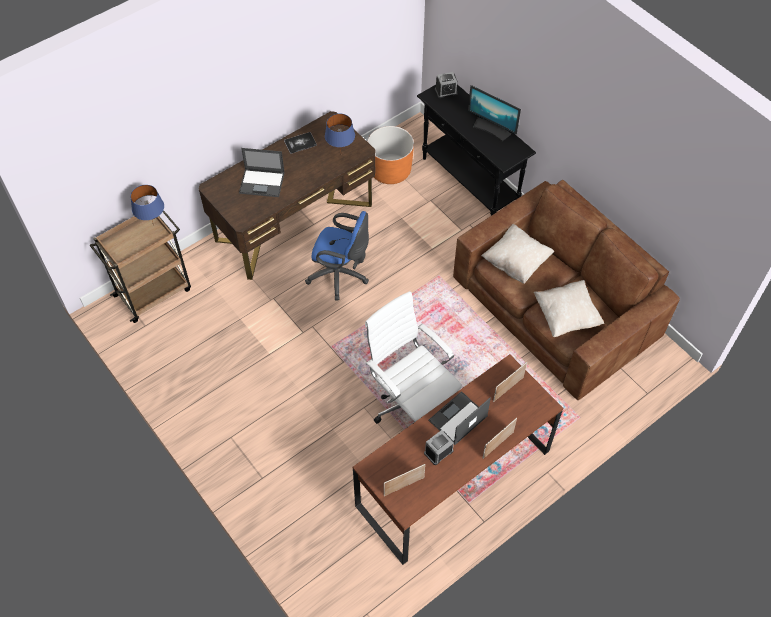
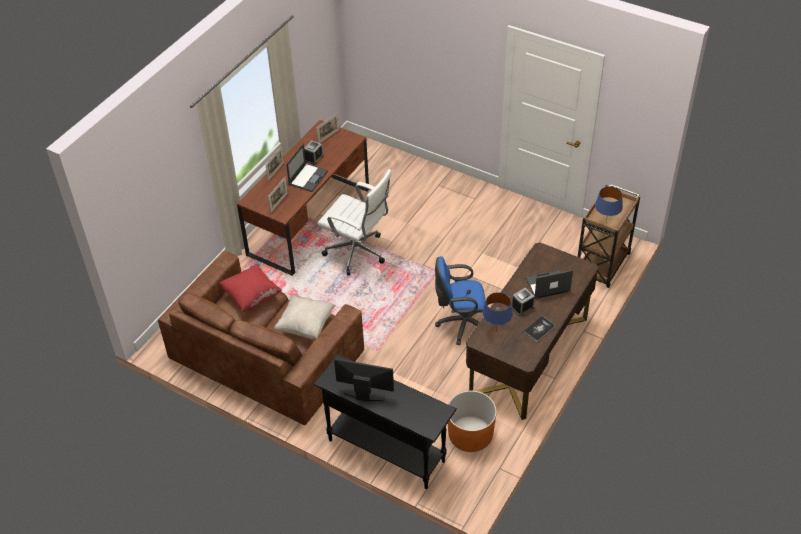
camera: 160 degrees right, 10 degrees down
(446, 91) = (428, 421): alarm clock -> alarm clock (522, 307)
(566, 316) = (251, 296): beige pillow -> red pillow

